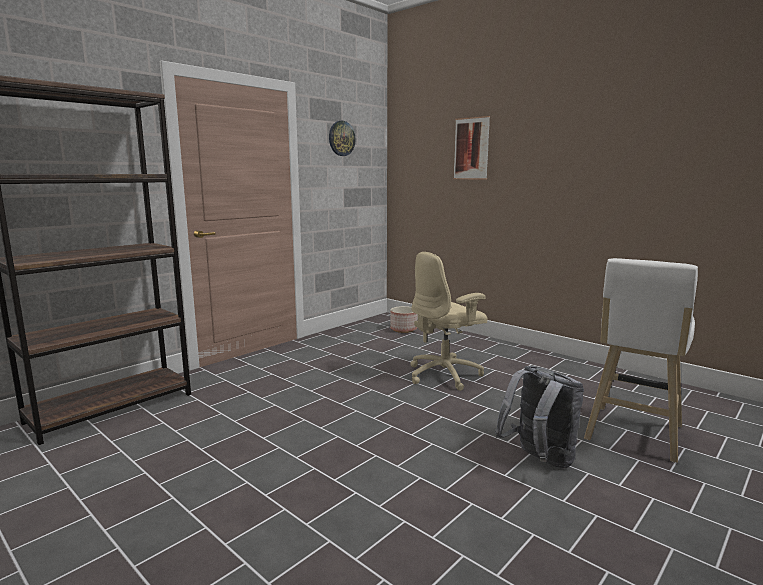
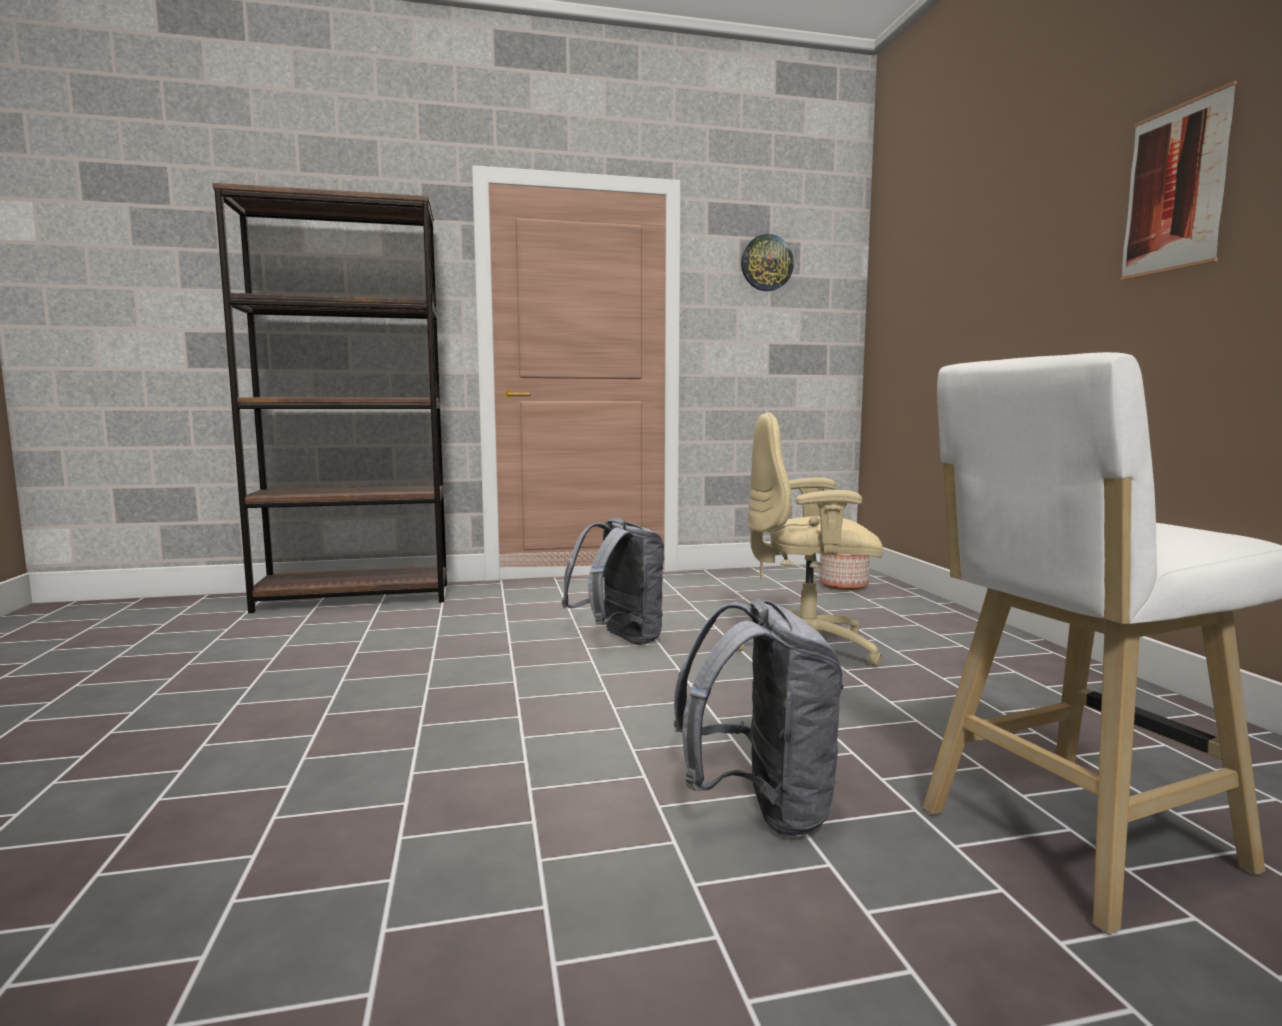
camera: 35 degrees right, 5 degrees down
(348, 393) = (619, 640): none -> grey backpack
(471, 148) = (977, 249): picture -> picture (1175, 189)

